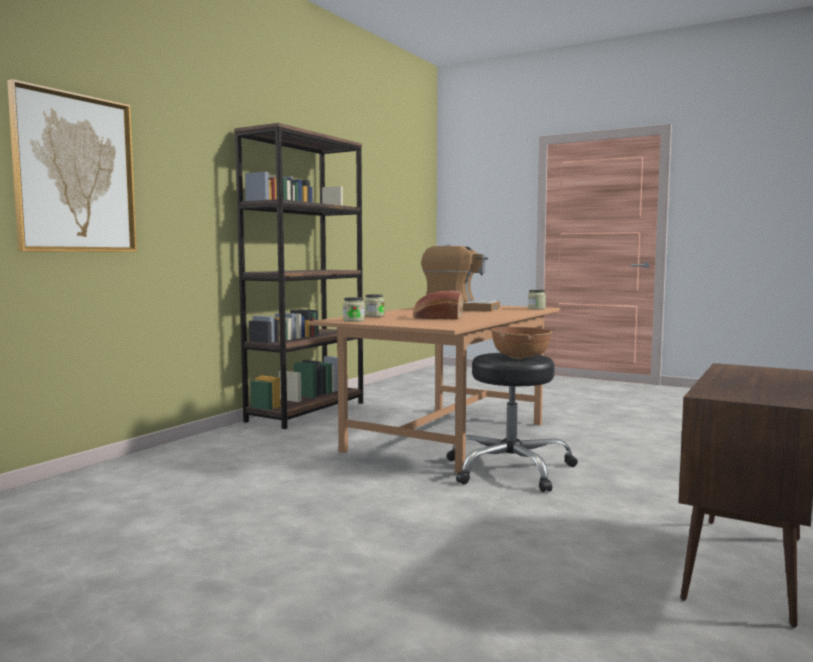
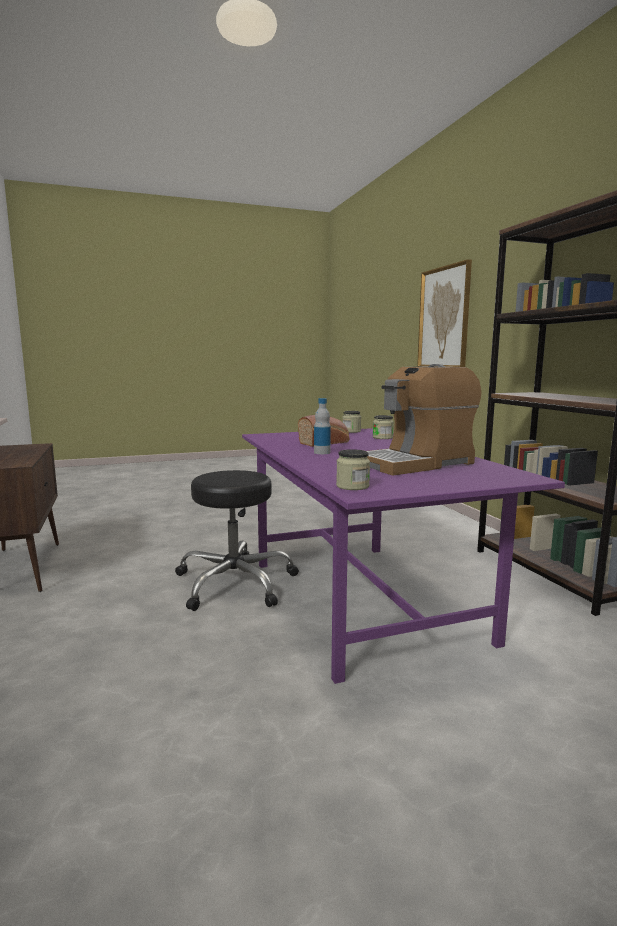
camera: 130 degrees right, 5 degrees up
(447, 436) = (364, 600): brown dining table -> purple dining table
(476, 315) = (322, 452): none -> bottle
(520, 357) = (223, 478): brown bowl -> none

